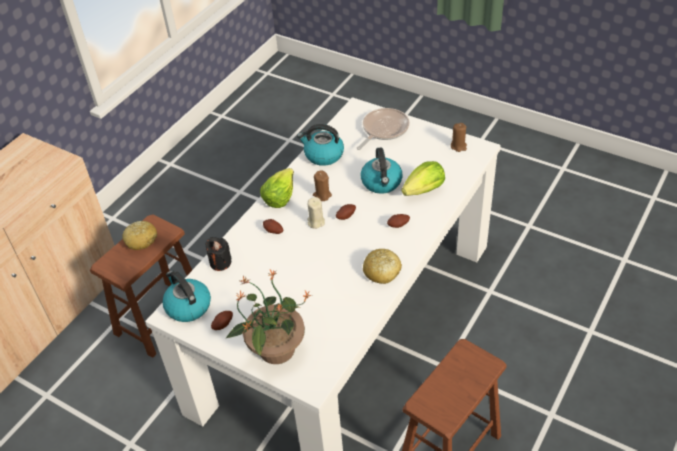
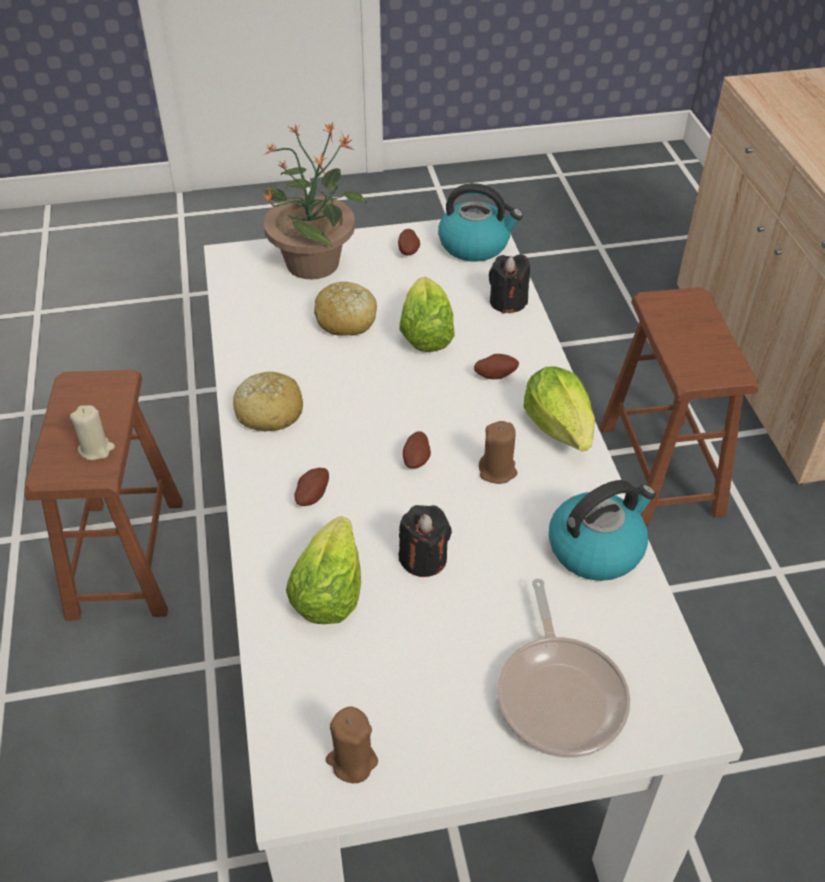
camera: 135 degrees right, 0 degrees up
(141, 240) = (705, 346): bread -> bread (346, 320)
(276, 268) = (425, 335): none -> lettuce
(316, 222) = (451, 423): beige candle -> beige candle (96, 449)
(382, 183) = (423, 558): kettle -> black candle

